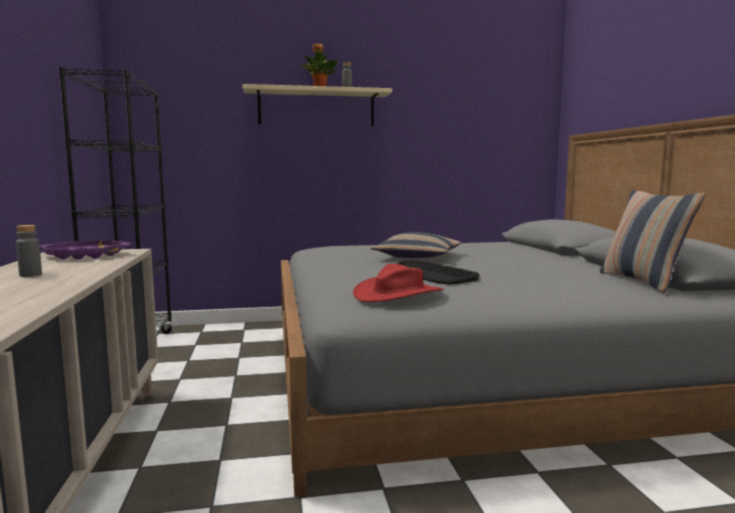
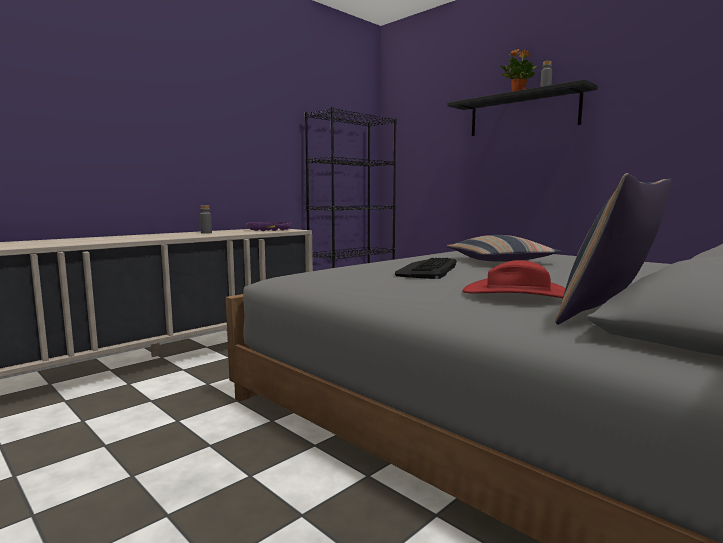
camera: 55 degrees right, 0 degrees up
(316, 108) = (523, 114): beige shelf -> black shelf
(398, 294) = (334, 273): red hat -> red hat (518, 294)

